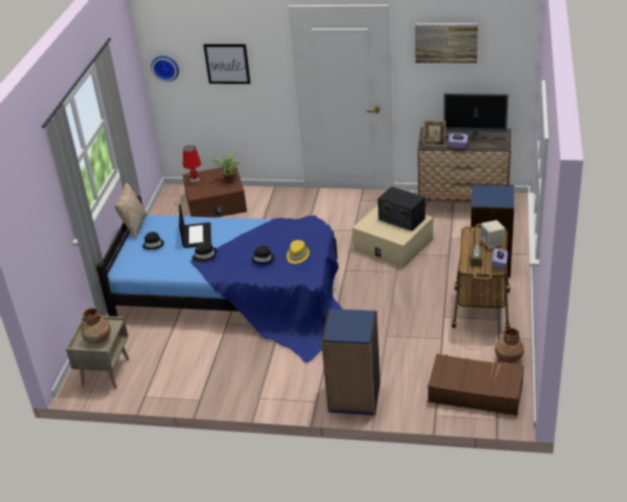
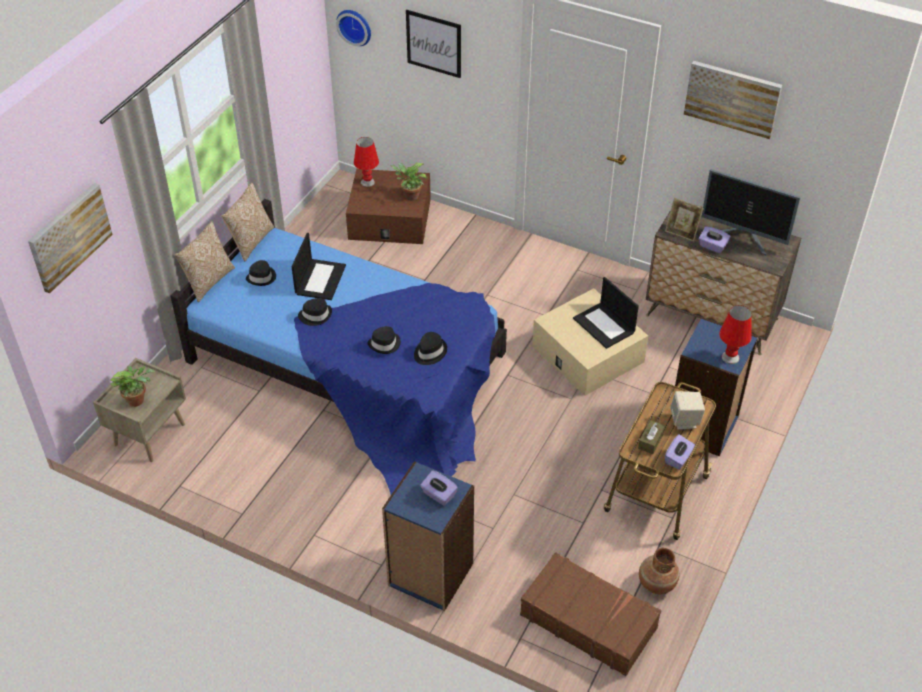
camera: 15 degrees right, 10 degrees up
(31, 219) = (69, 236): none -> picture
(98, 339) = (138, 399): brown vase -> potted plant
(115, 256) = (208, 281): none -> pillow
(297, 255) = (429, 352): yellow hat -> black hat
(356, 322) = (438, 495): none -> purple tissue box
(401, 219) = (604, 325): radio -> laptop
(503, 200) = (730, 357): none -> red table lamp

